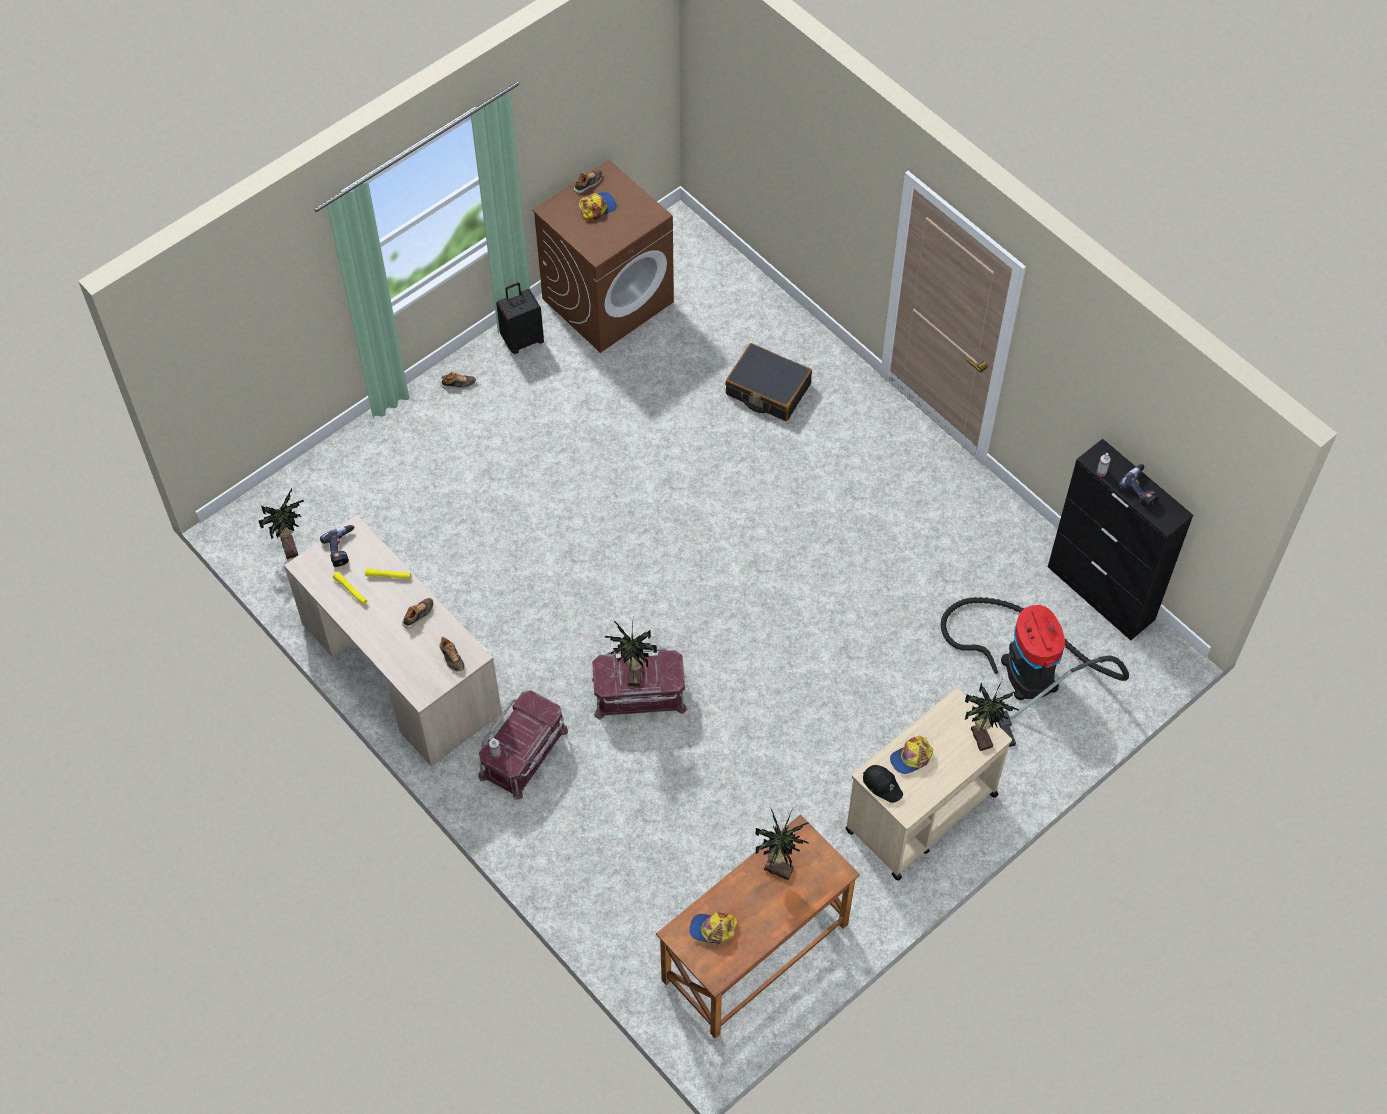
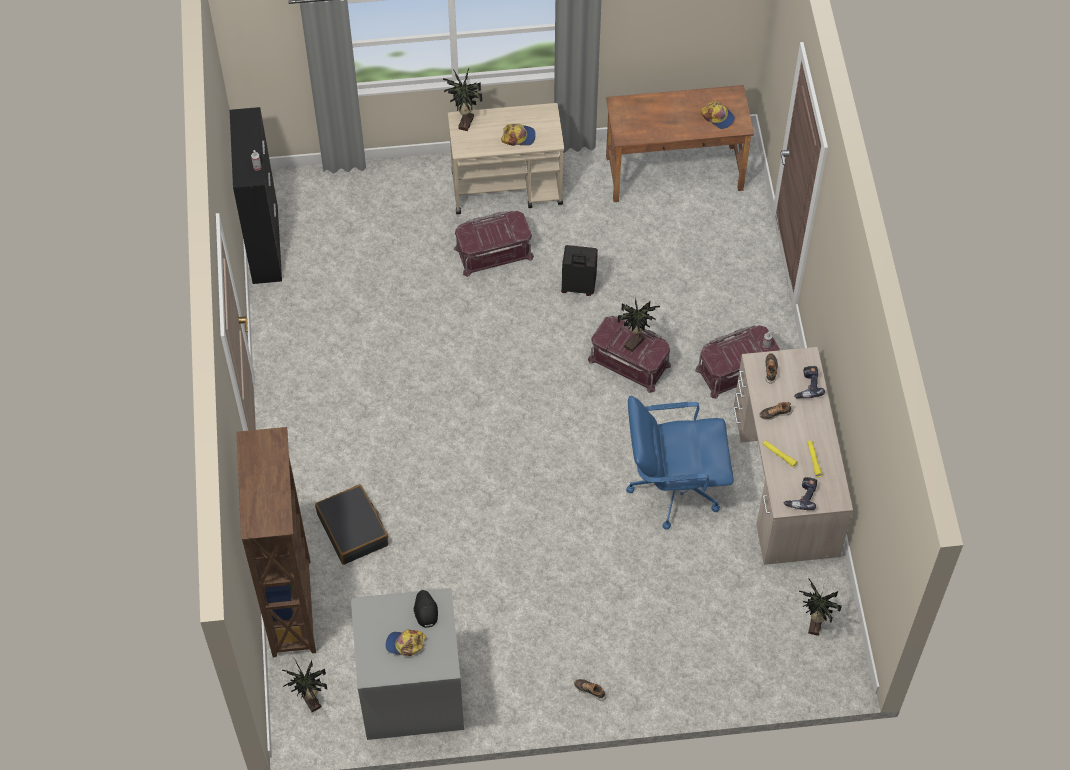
camera: 145 degrees left, 0 degrees up
(506, 596) = (673, 486): none -> blue office chair
(522, 340) = (509, 699): black suitcase -> black suitcase (578, 287)
(588, 183) = (393, 674): shoe -> none
(608, 299) = (411, 692): brown washing machine -> grey washing machine
(762, 304) = (292, 607): none -> brown bookcase
(779, 867) = (652, 126): potted plant -> potted plant (310, 702)
(871, 729) = (493, 251): none -> red storage box
(882, 784) = (550, 132): black cap -> black cap (425, 610)
(1025, 668) = (361, 229): vacuum cleaner -> none
(1141, 489) = (244, 142): power drill -> power drill (807, 386)

